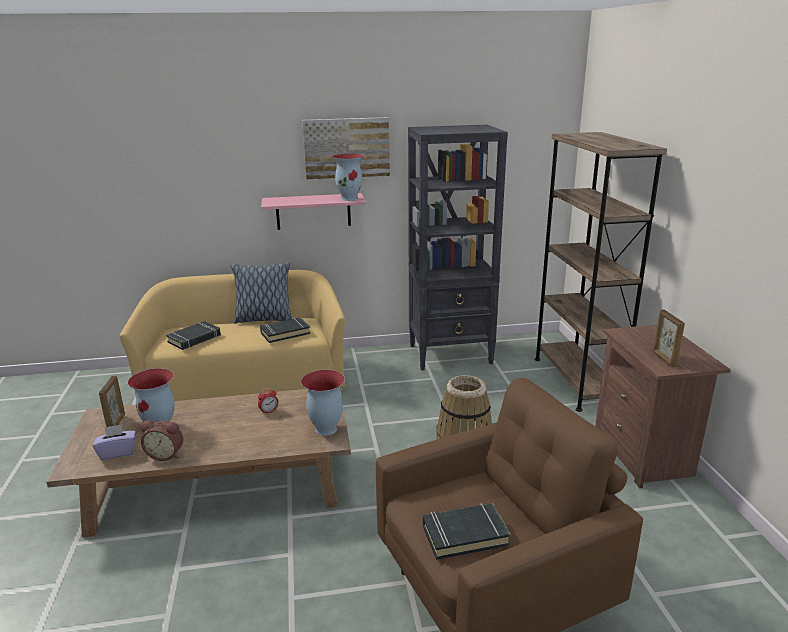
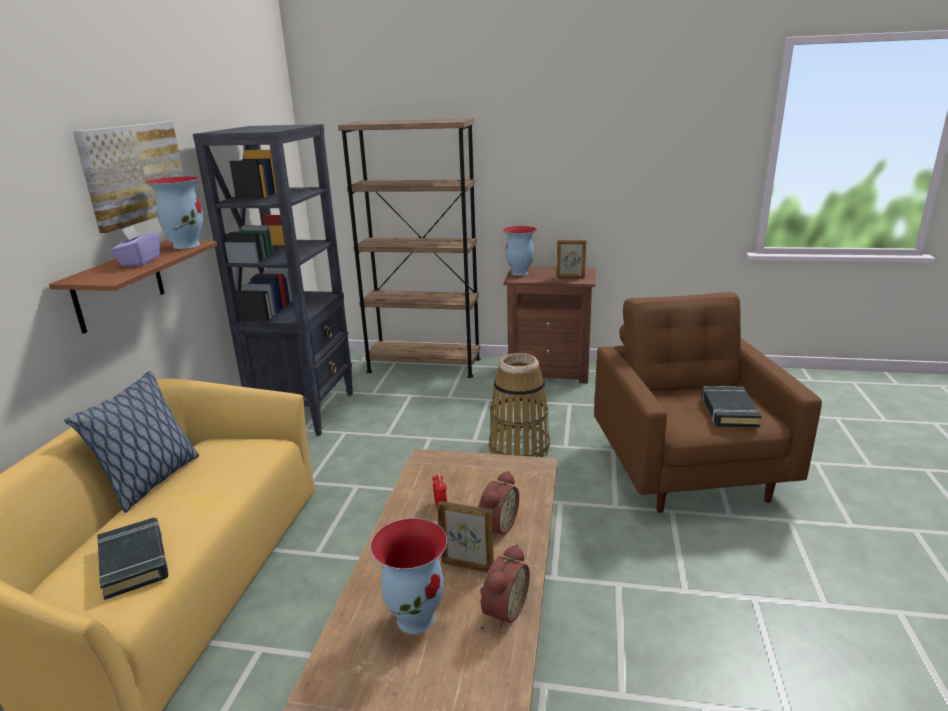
camera: 70 degrees left, 0 degrees up
(117, 423) = (367, 679): picture frame -> picture frame (467, 565)
(118, 452) = (469, 671): purple tissue box -> purple tissue box (140, 262)
(250, 437) = (496, 526): none -> alarm clock
(285, 333) = (231, 466): black book -> none
(313, 211) = (119, 286): pink shelf -> brown shelf
(325, 429) = (509, 468): vase -> vase (520, 273)

